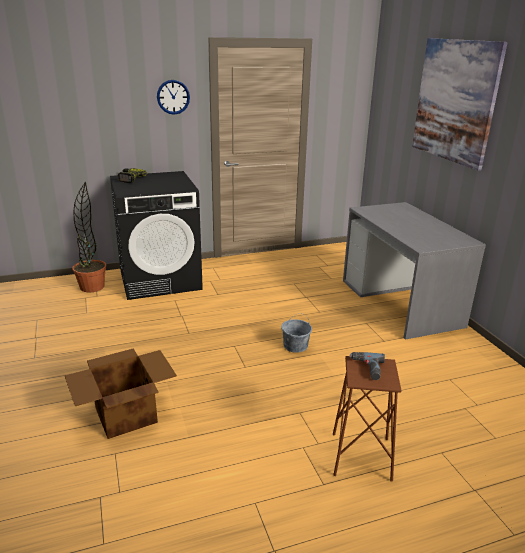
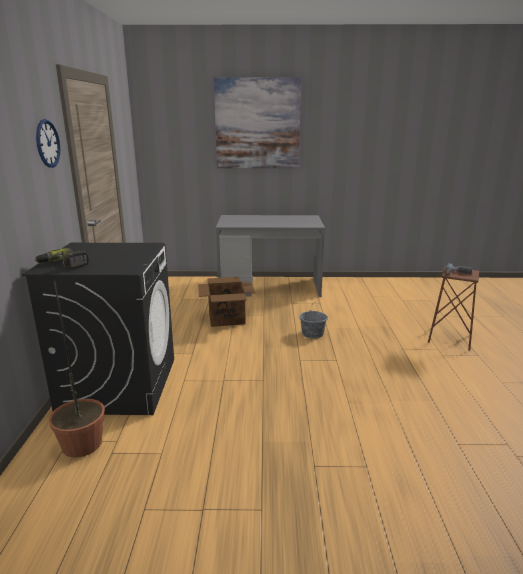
camera: 70 degrees left, 5 degrees down
(124, 415) = (400, 434): cardboard box -> cardboard box (226, 318)

